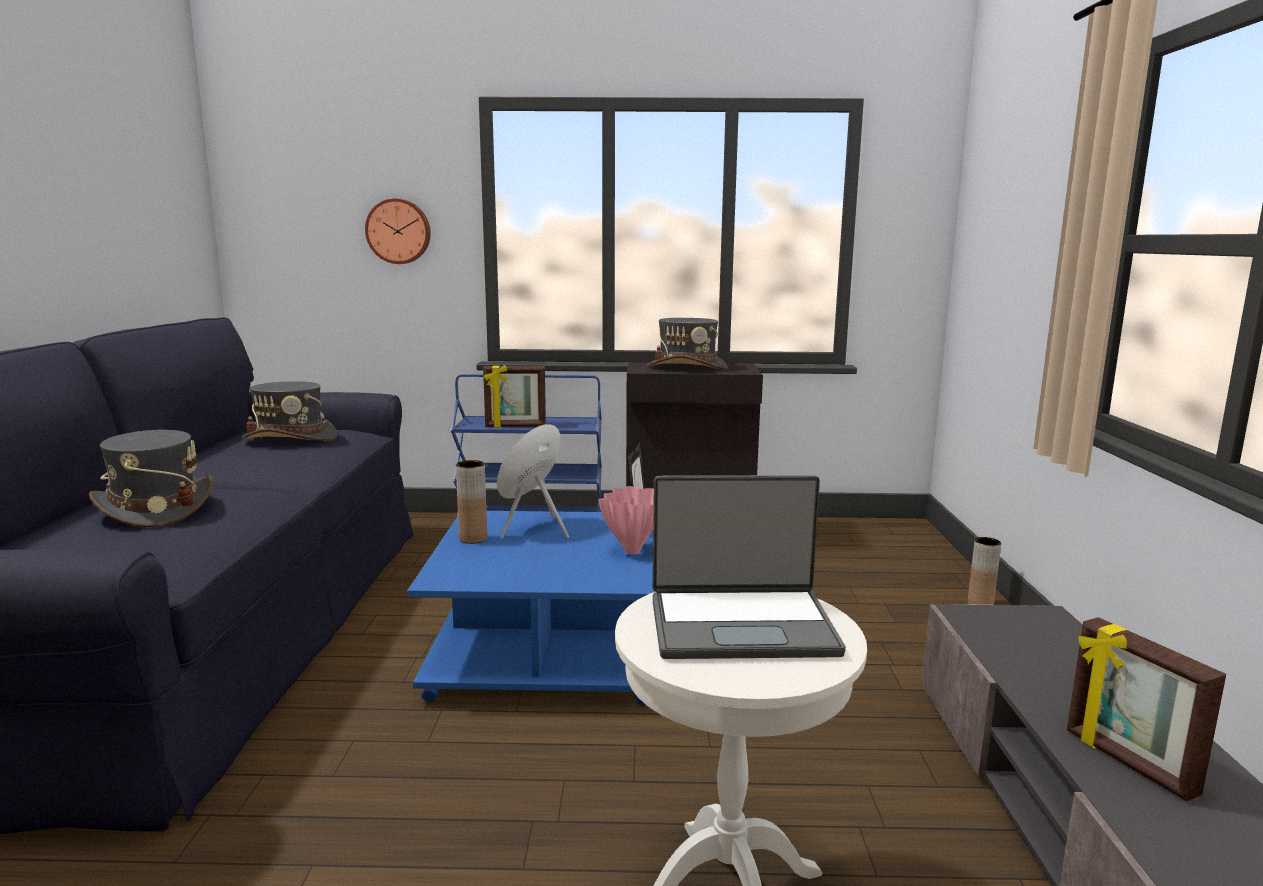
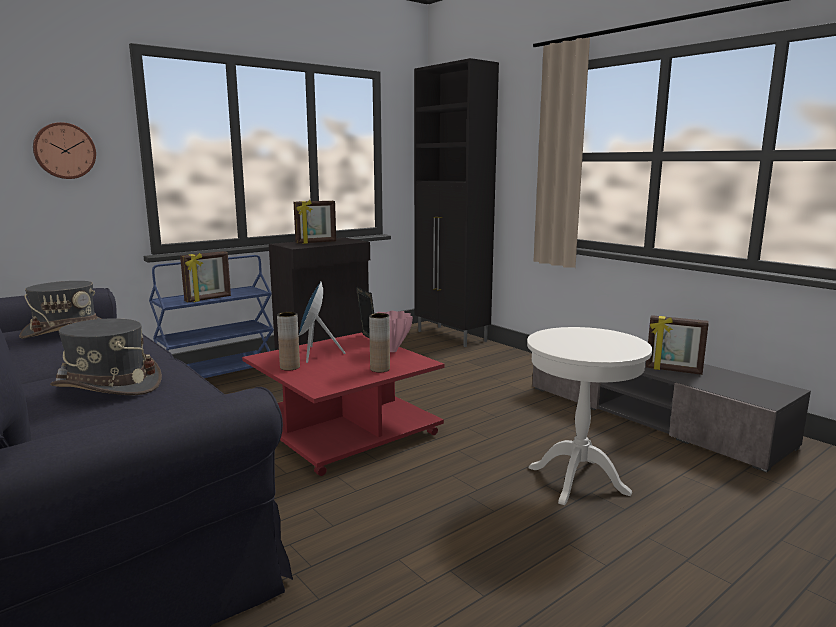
camera: 40 degrees left, 0 degrees up
(546, 648) = (341, 430): blue coffee table -> red coffee table
(687, 367) = (316, 242): grey hat -> picture frame
(741, 625) = (585, 340): laptop -> none
(926, 555) = (451, 336): none -> black cabinet
(980, 605) = (504, 351): brown vase -> brown vase (380, 369)

